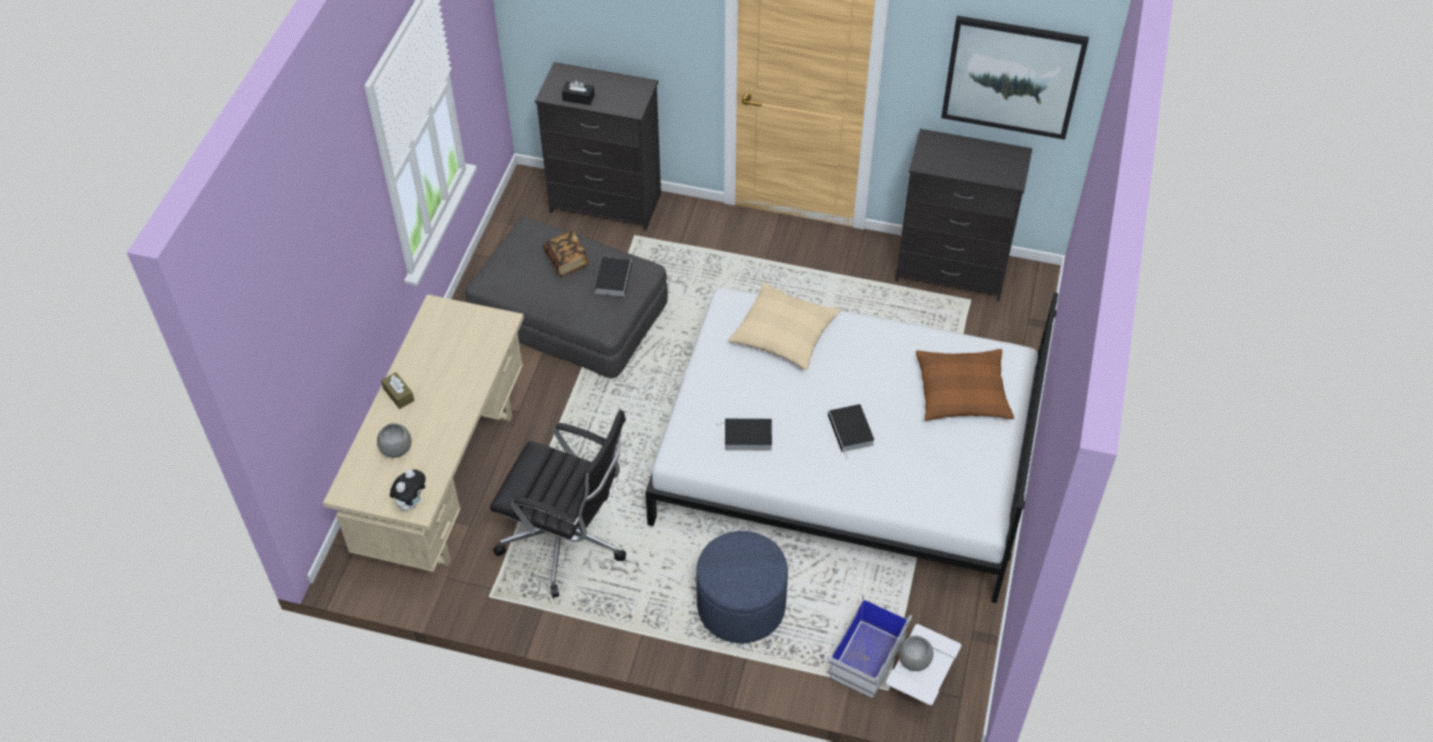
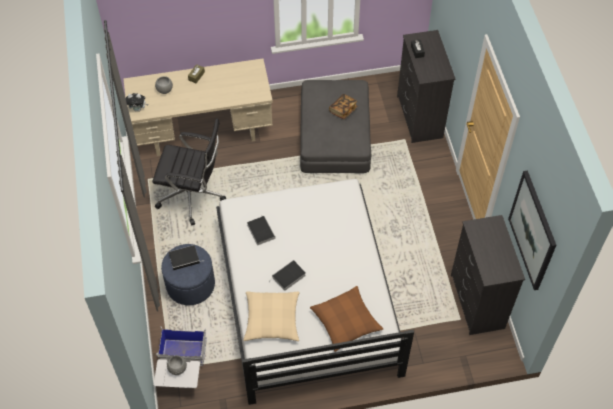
camera: 65 degrees right, 5 degrees up
(567, 541) = (193, 196): black office chair -> black office chair turned 75 degrees counterclockwise
(613, 278) = (343, 134): book -> book (185, 258)
(784, 334) = (339, 221): beige pillow -> beige pillow (272, 319)

